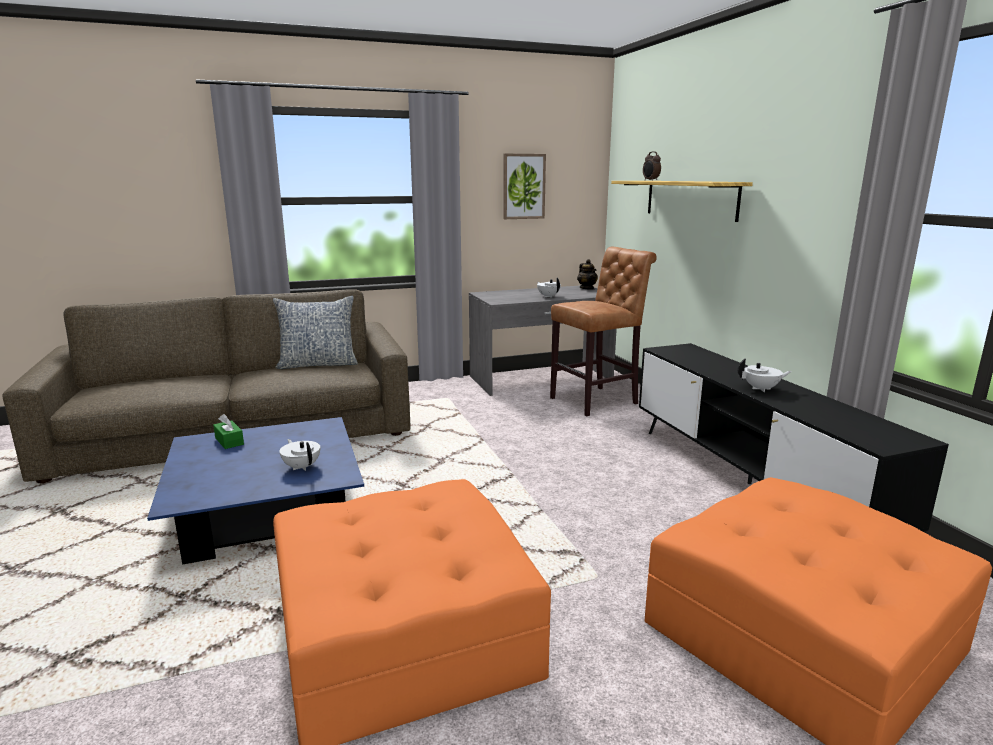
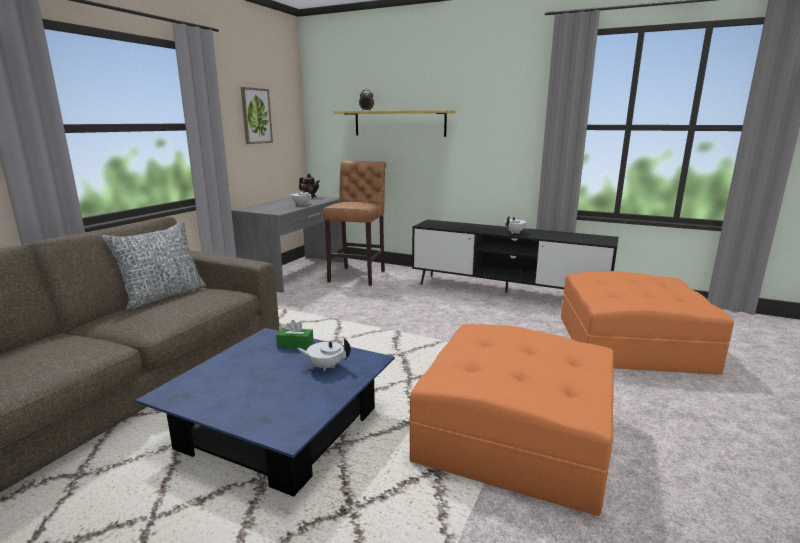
camera: 45 degrees left, 0 degrees up
(229, 441) = (210, 378): green tissue box -> green tissue box (295, 345)

